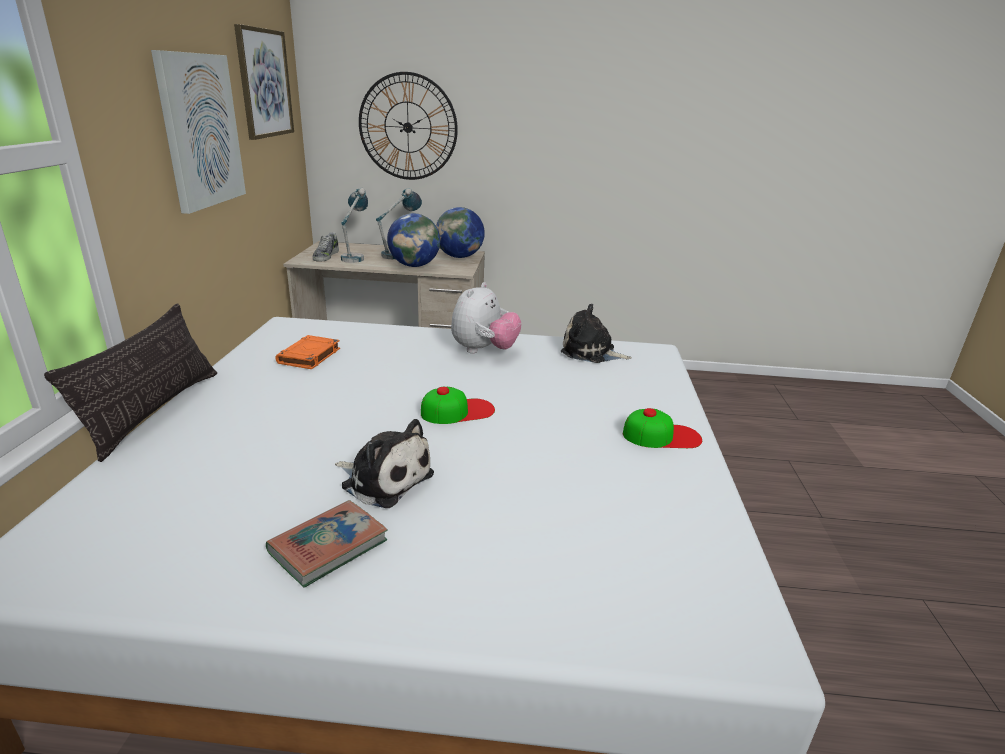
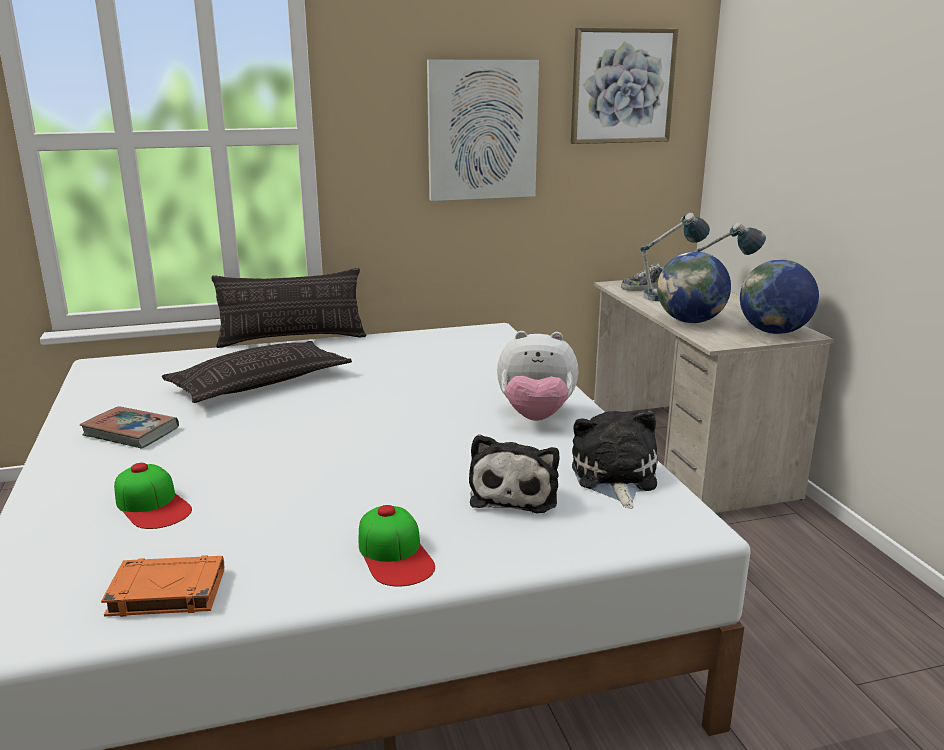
camera: 70 degrees right, 5 degrees down
(271, 447) = (260, 383): none -> pillow
(309, 356) = (431, 354): orange book -> orange book (165, 592)
(384, 479) = (228, 429): plush toy -> plush toy (515, 493)
(408, 127) = (787, 143): wall clock -> none
(458, 411) = (371, 432): cap -> cap (152, 505)

